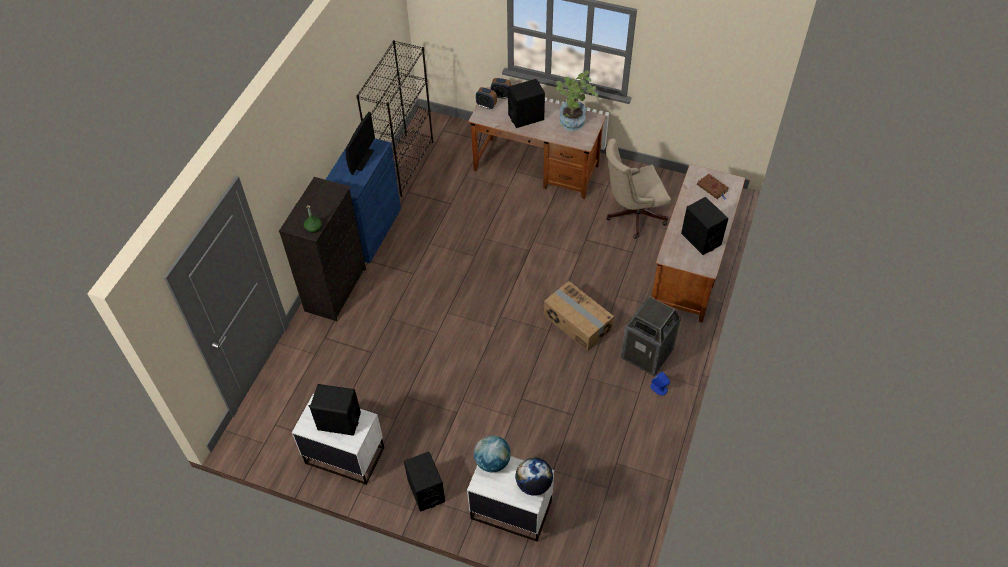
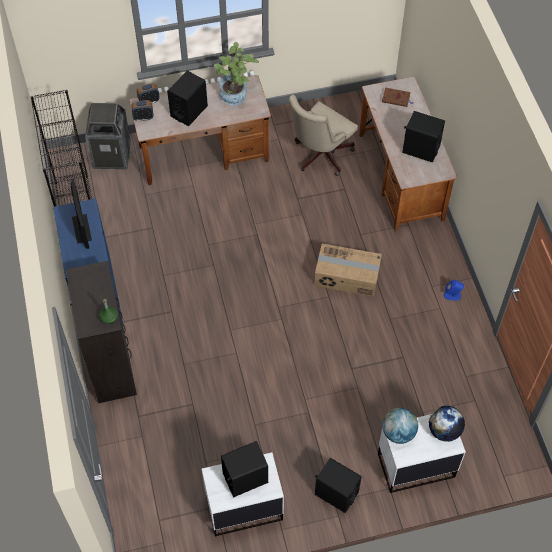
camera: 35 degrees left, 5 degrees up
(647, 354) = (422, 271): trash can -> trash can (112, 155)

